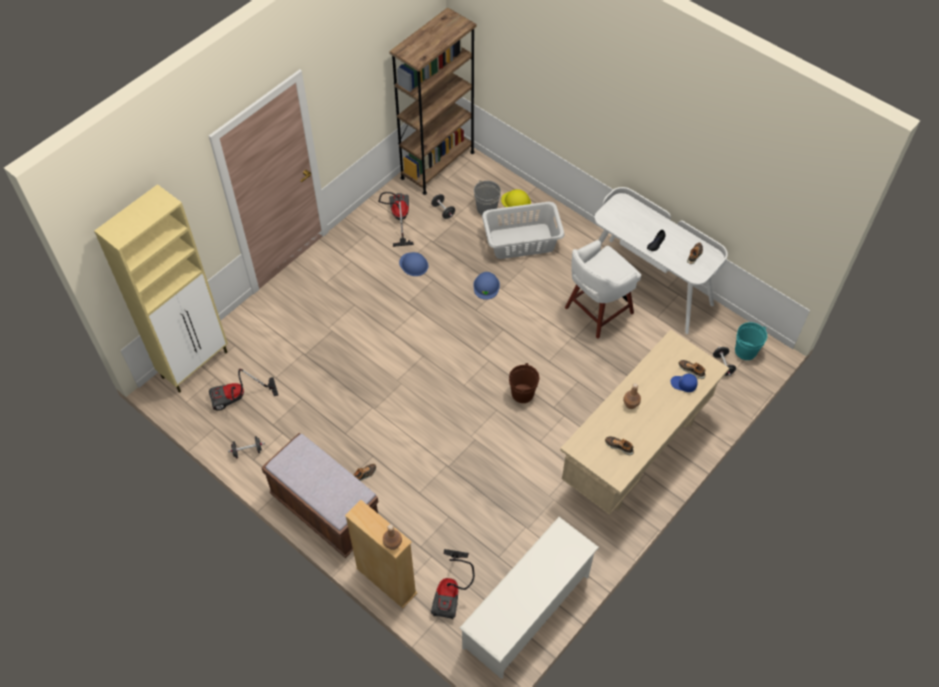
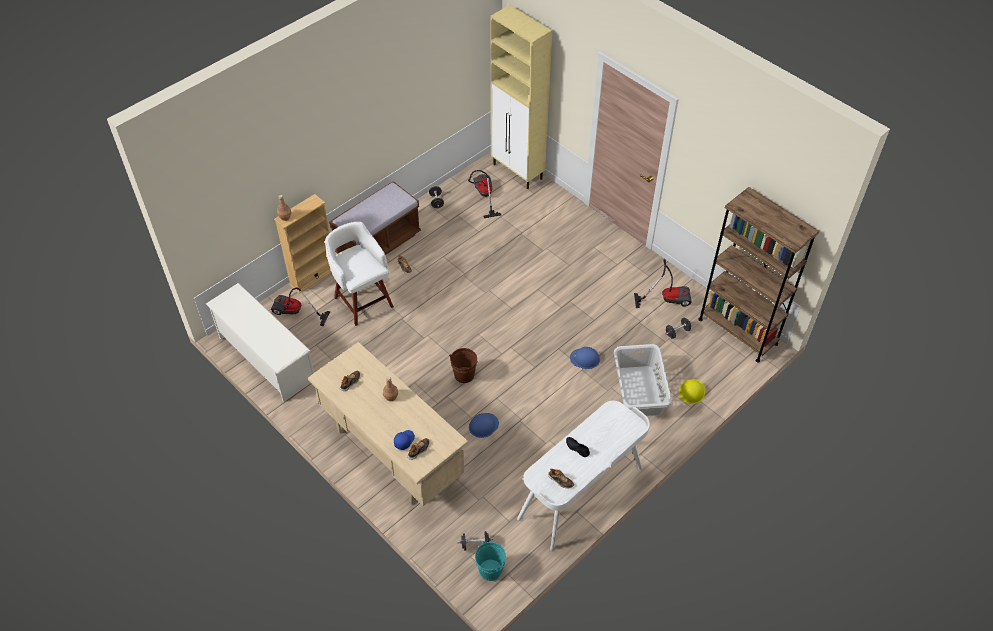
camera: 95 degrees right, 5 degrees down
(413, 264) = (612, 307): blue hard hat -> blue hard hat (483, 425)
(486, 209) = (681, 366): grey bucket -> none
(597, 311) = (550, 443): white stool -> white stool (363, 300)

